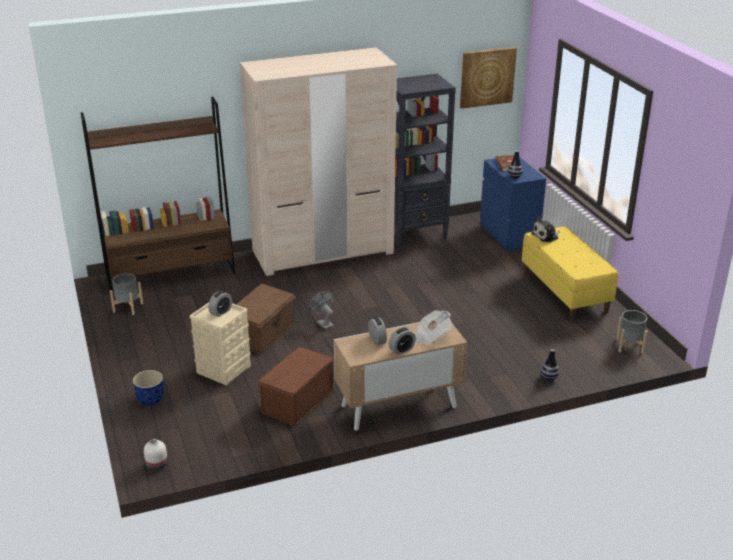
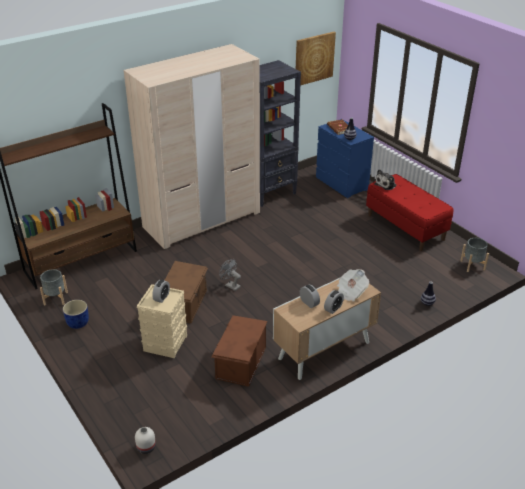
camera: 15 degrees left, 5 degrees up
(151, 399) = (114, 384): blue planter -> blue planter (78, 323)
(565, 292) = (405, 227): yellow bench -> red bench

